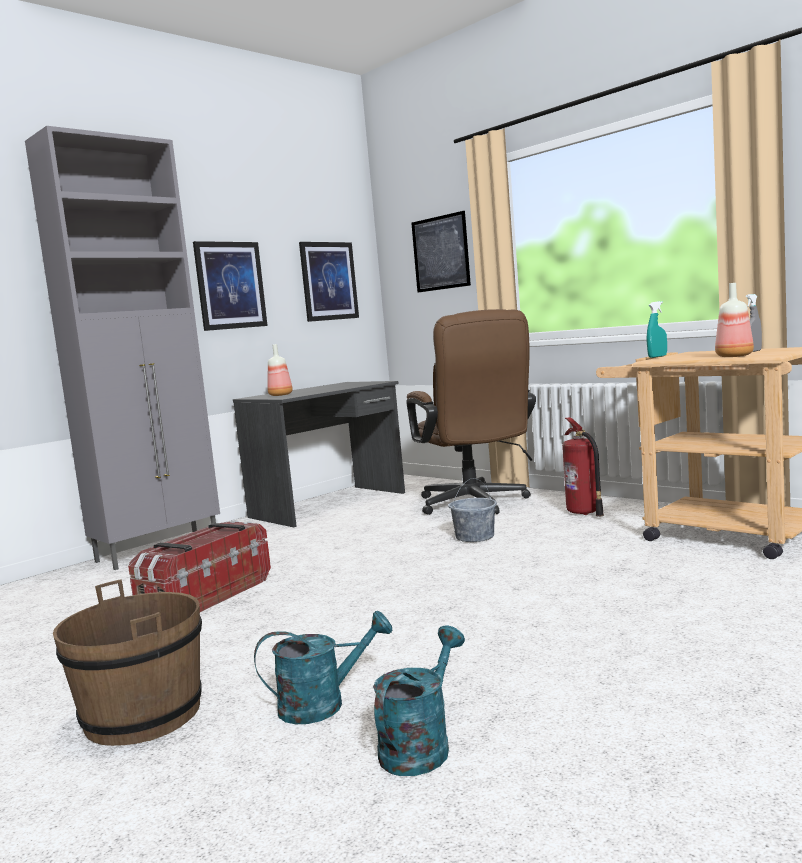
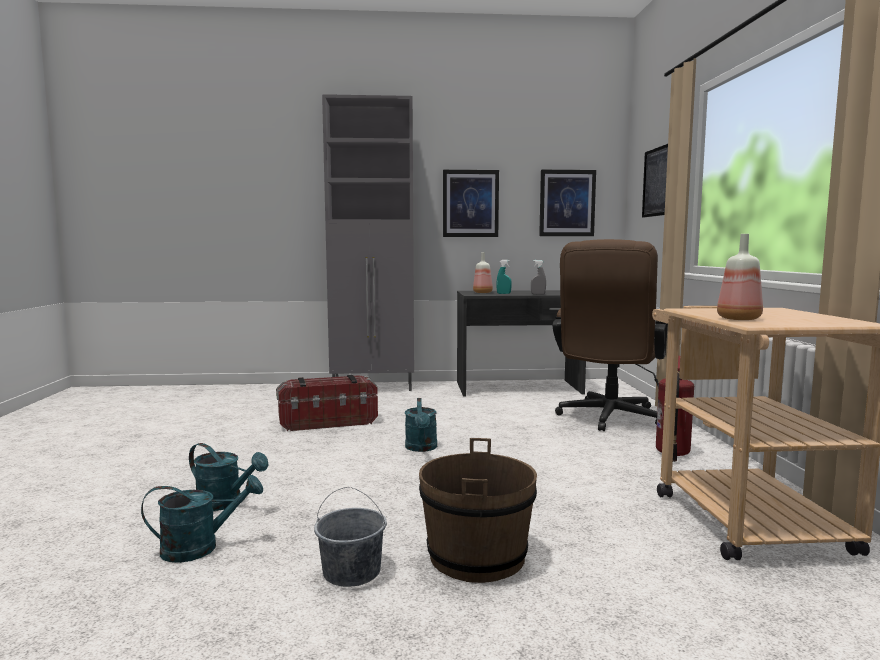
camera: 40 degrees right, 0 degrees up
(142, 715) = (172, 470): brown bucket -> brown bucket (476, 556)
(384, 579) = (421, 448): none -> turquoise watering can
(475, 537) = (544, 442): grey bucket -> grey bucket (352, 572)
(657, 356) = (703, 307): turquoise spray bottle -> turquoise spray bottle (503, 293)
(753, 351) = (800, 318): grey spray bottle -> grey spray bottle (538, 294)

